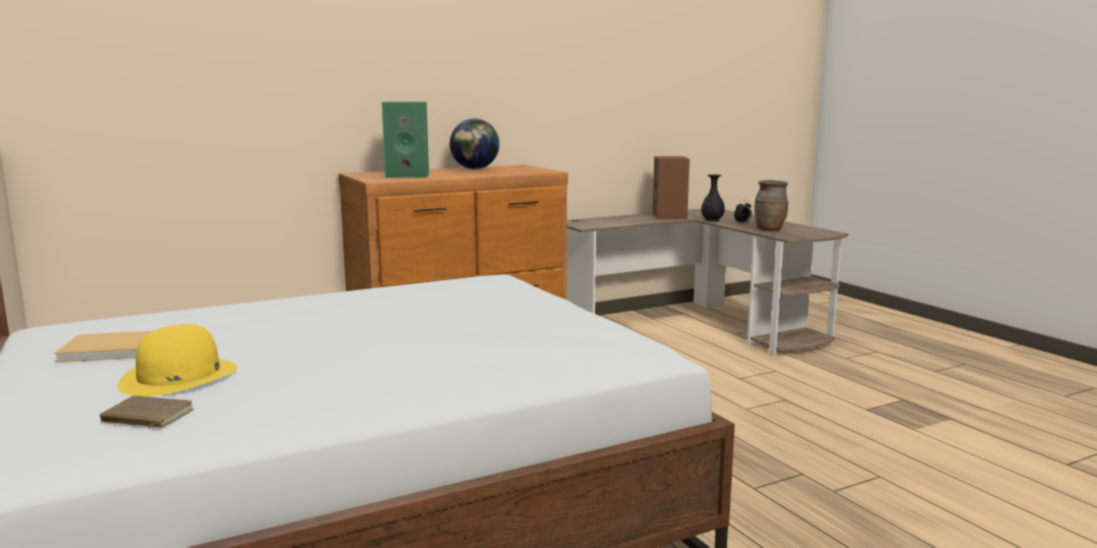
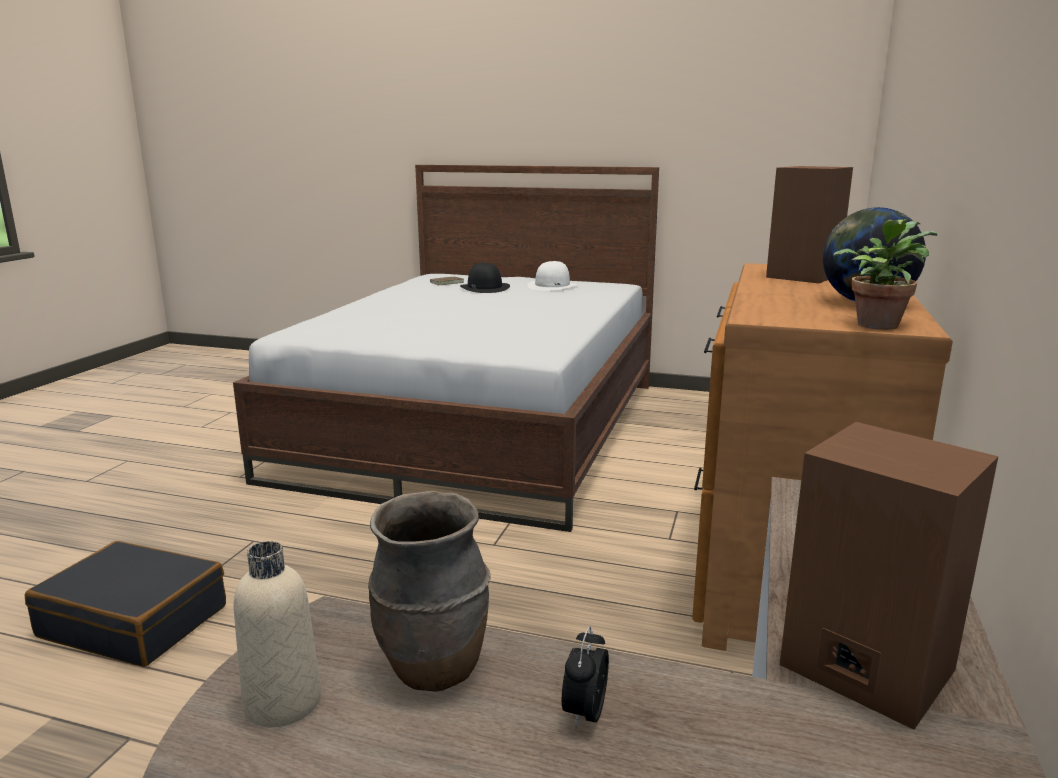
camera: 135 degrees right, 5 degrees up
(111, 350) = (552, 286): beige book -> white hat
(179, 377) = (484, 288): yellow hat -> black hat
(408, 175) = (804, 276): green speaker -> brown speaker
(520, 167) = (877, 324): none -> potted plant
(712, 220) = (704, 692): black vase -> none
(812, 233) = (282, 702): none -> beige bottle
(868, 460) = (135, 621): none -> black suitcase

